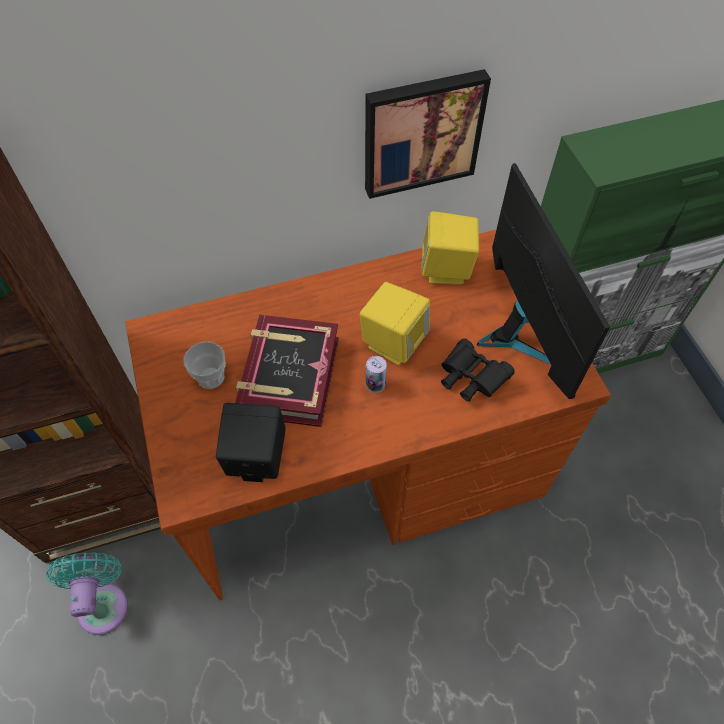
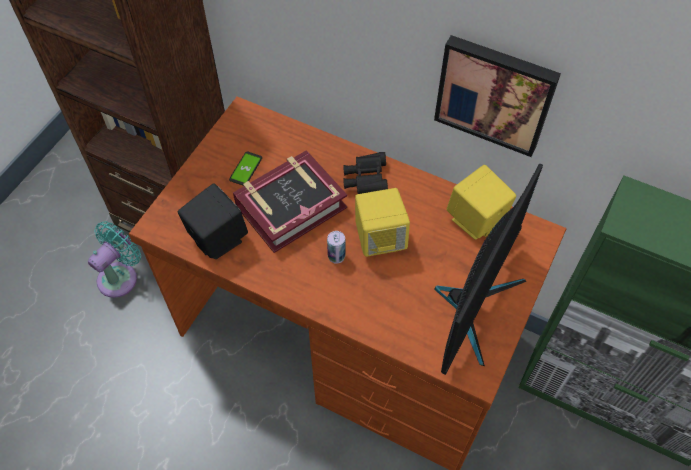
camera: 45 degrees right, 0 degrees up
(210, 377) = (246, 169): cup -> phone
(470, 378) = (402, 305): black binoculars -> black binoculars (366, 181)

